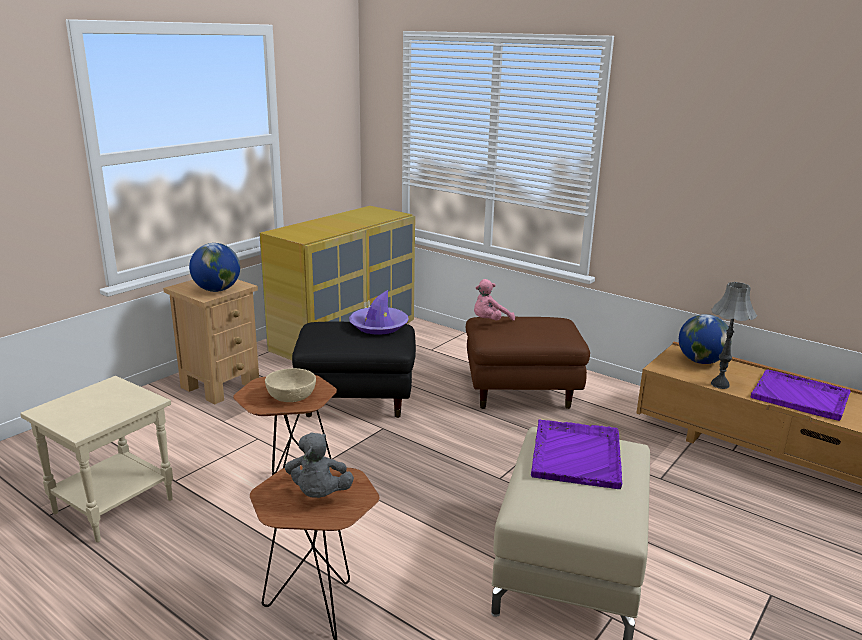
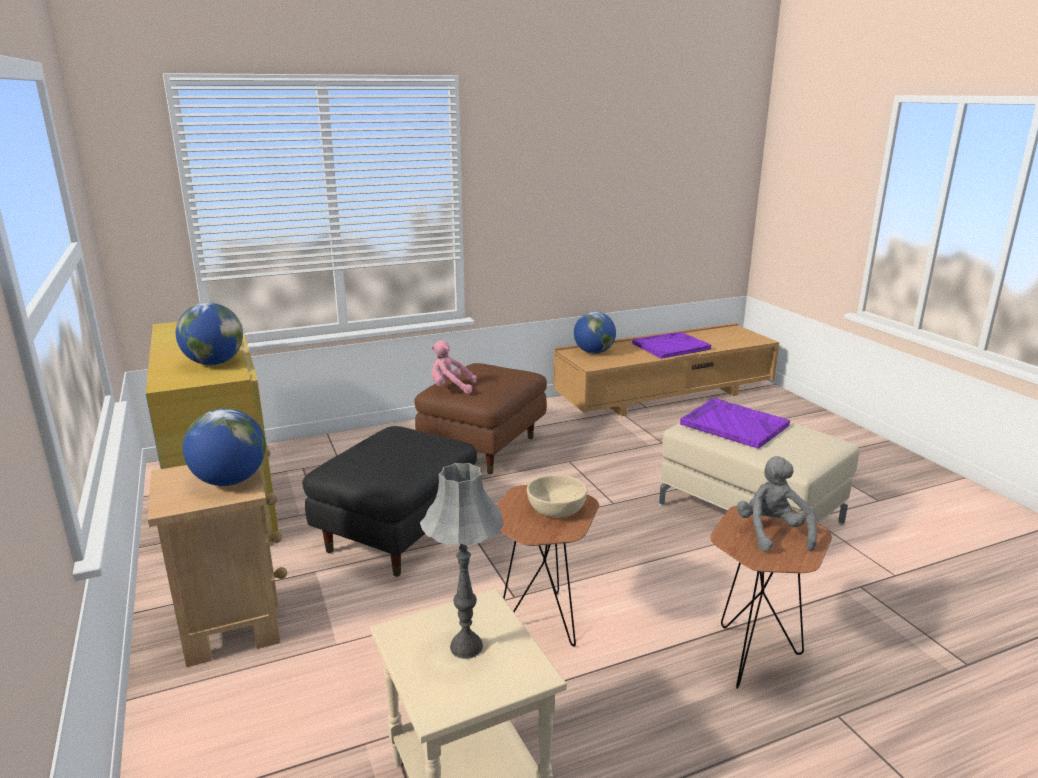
camera: 60 degrees left, 0 degrees up
(319, 494) = (772, 533): grey plush toy -> grey plush toy turned 120 degrees counterclockwise
(320, 231) = (214, 363): none -> globe
(378, 326) = (392, 437): purple hat -> none
(489, 321) = (450, 388): pink plush toy -> pink plush toy turned 105 degrees clockwise
(719, 384) = (635, 359): grey table lamp -> grey table lamp (466, 647)

